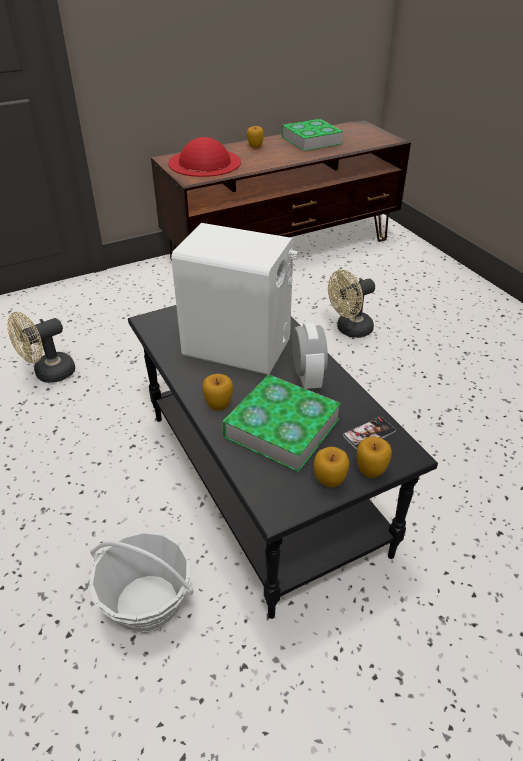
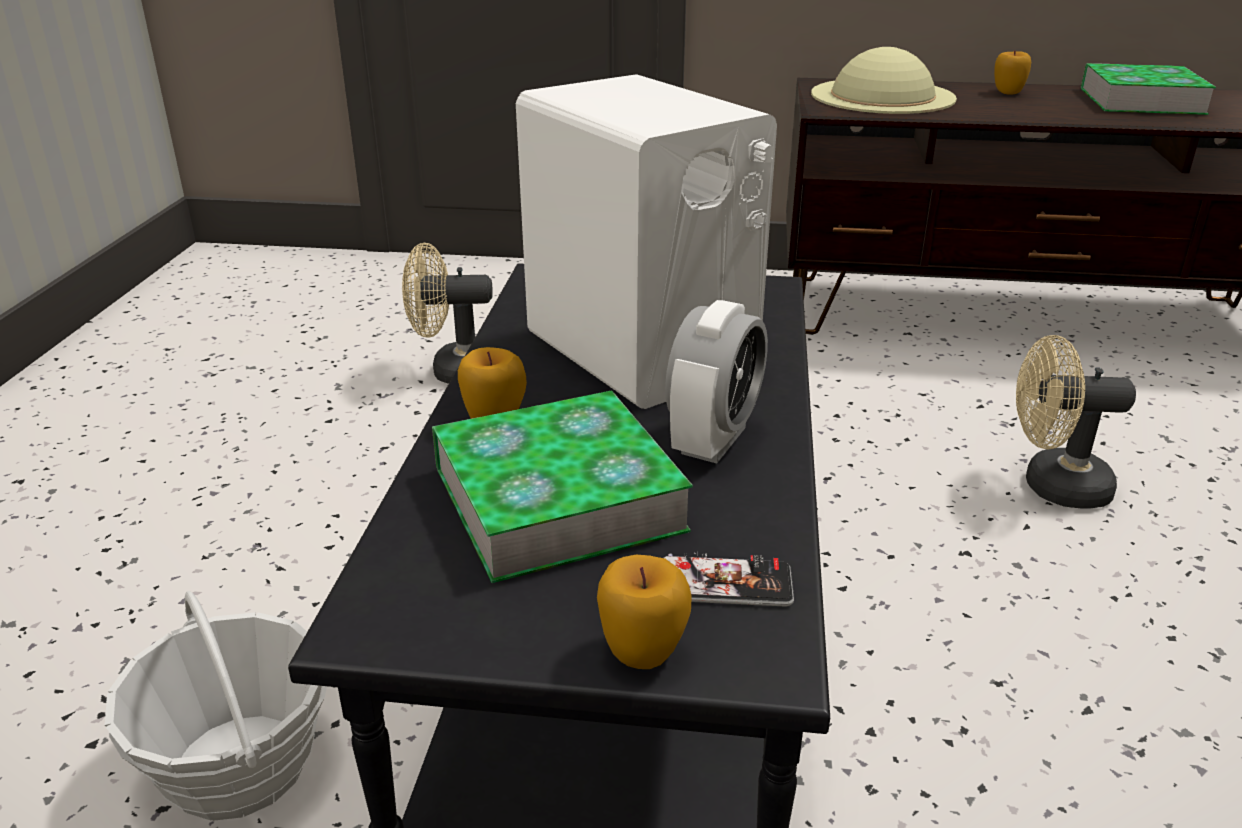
camera: 35 degrees right, 10 degrees down
(204, 162) = (882, 96): red hat -> beige hat
(329, 481) = (530, 628): apple -> none

